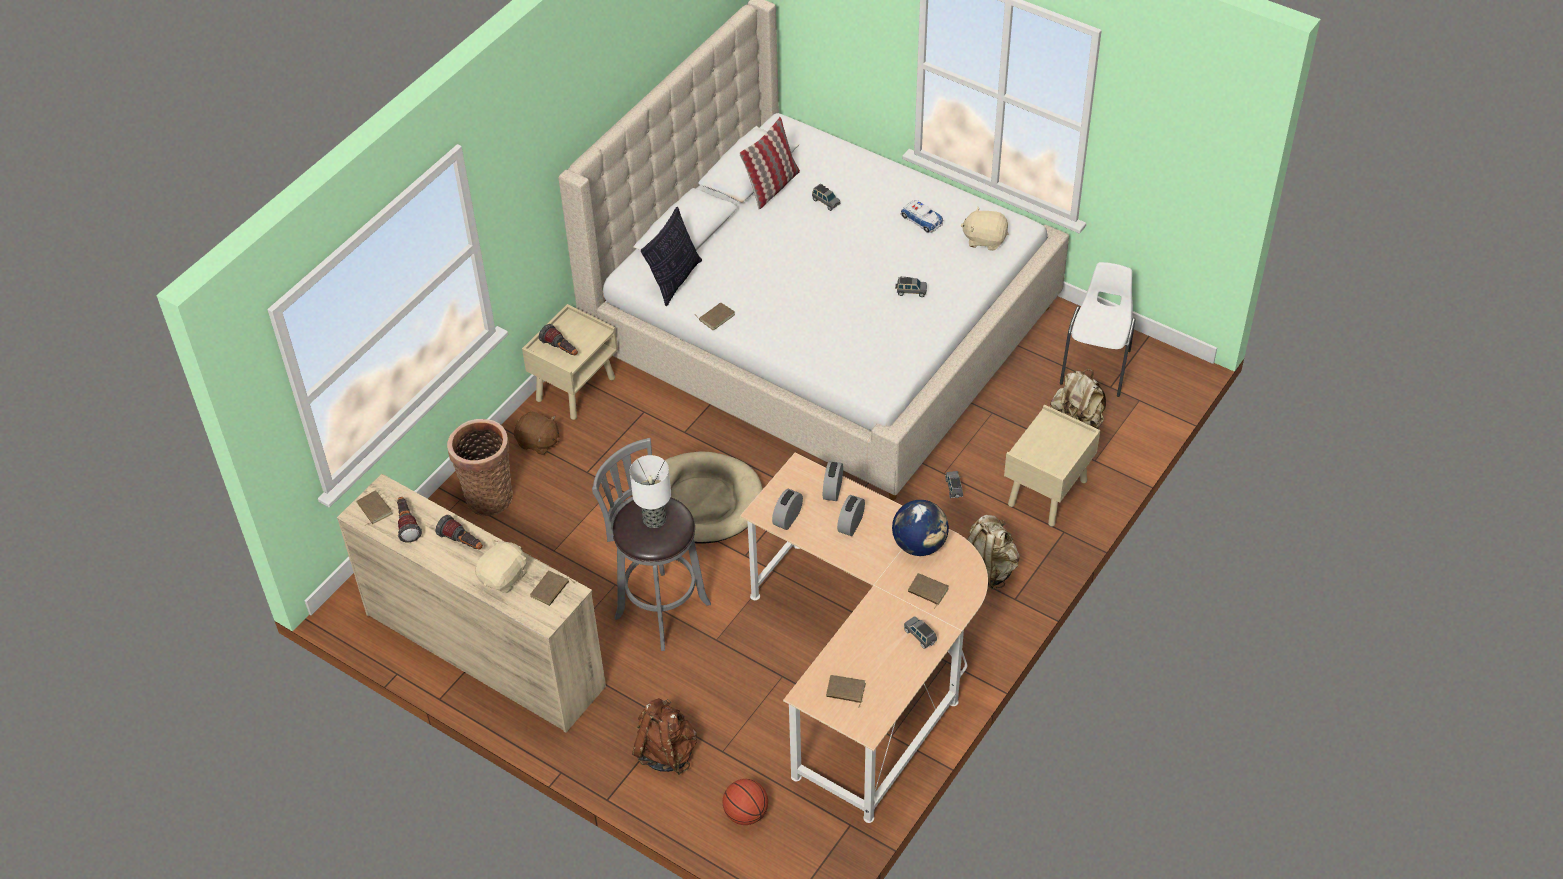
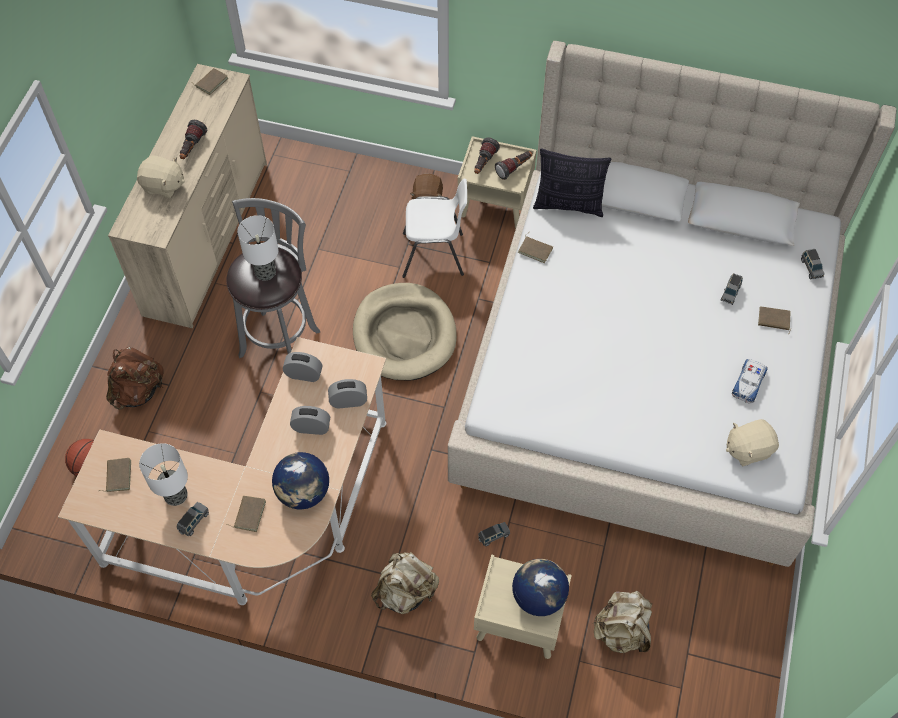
camera: 70 degrees right, 10 degrees up
(407, 524) = (201, 108): flashlight -> flashlight (514, 169)
(488, 495) = (360, 187): basket -> none
(550, 590) = (157, 220): brown book -> brown book (773, 320)
(772, 187) = (728, 243): pillow -> none
(885, 645) = (176, 494): none -> table lamp
(910, 292) = (640, 400): grey toy car -> grey toy car (811, 268)
(985, 239) = (748, 449): beige plush toy -> beige plush toy turned 105 degrees counterclockwise
(1055, 433) = (538, 596): none -> globe
(1097, 366) = (711, 633): white chair -> white chair (435, 255)

